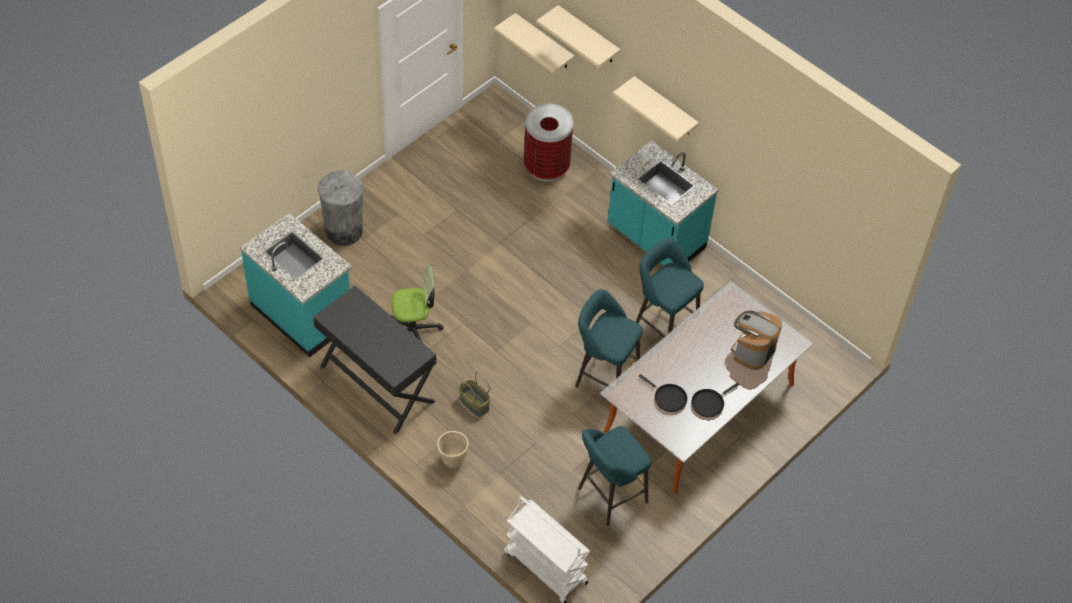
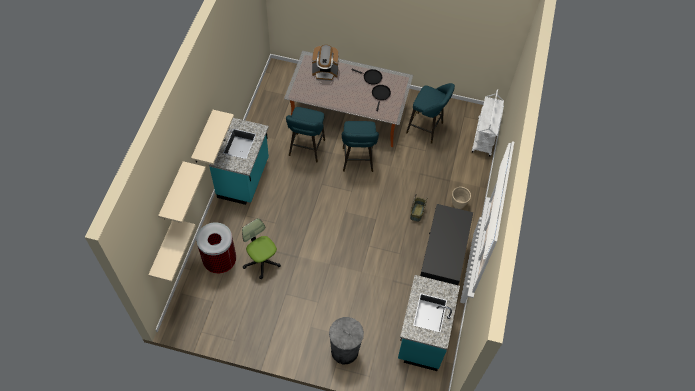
camera: 120 degrees left, 5 degrees up
(414, 330) = (391, 267): office chair -> office chair (262, 261)

